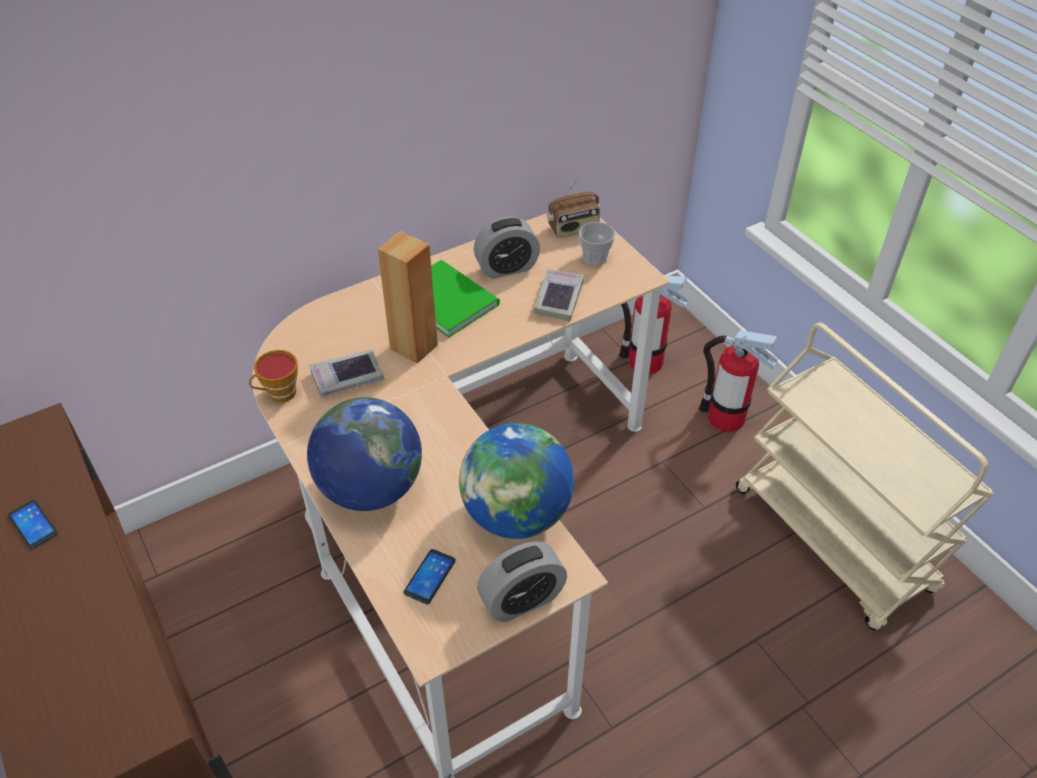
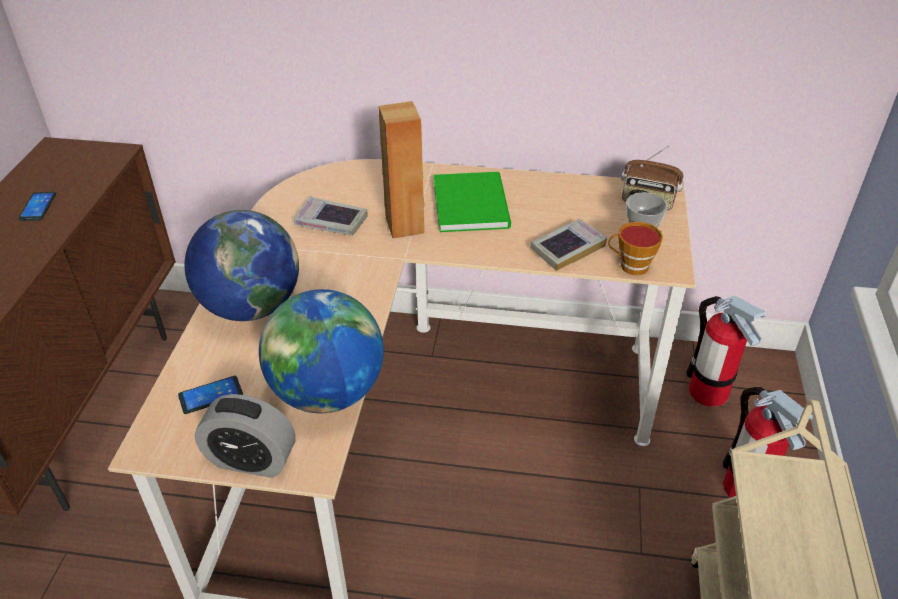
camera: 40 degrees right, 5 degrees down
(279, 394) = (273, 208): cup -> cup (630, 266)
(507, 268) = (550, 204): alarm clock -> none

